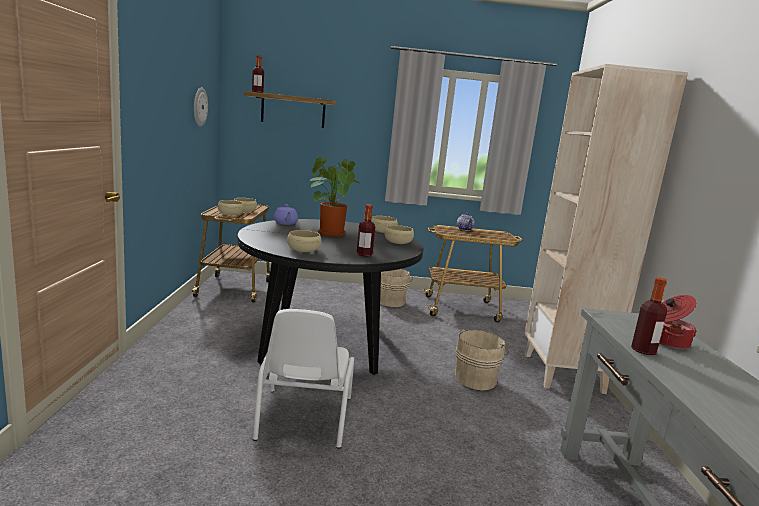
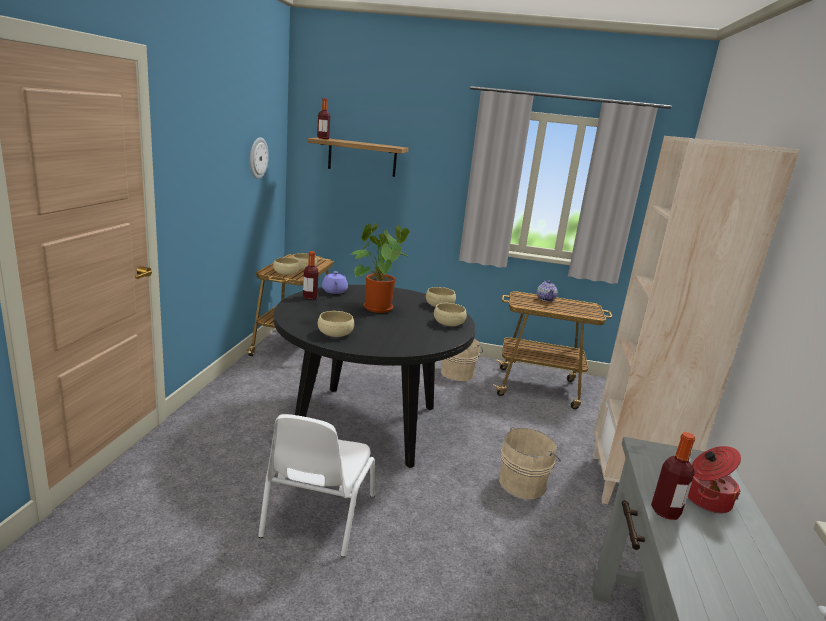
camera: 10 degrees right, 5 degrees up
(364, 254) = (400, 342): bottle -> bottle (310, 297)

